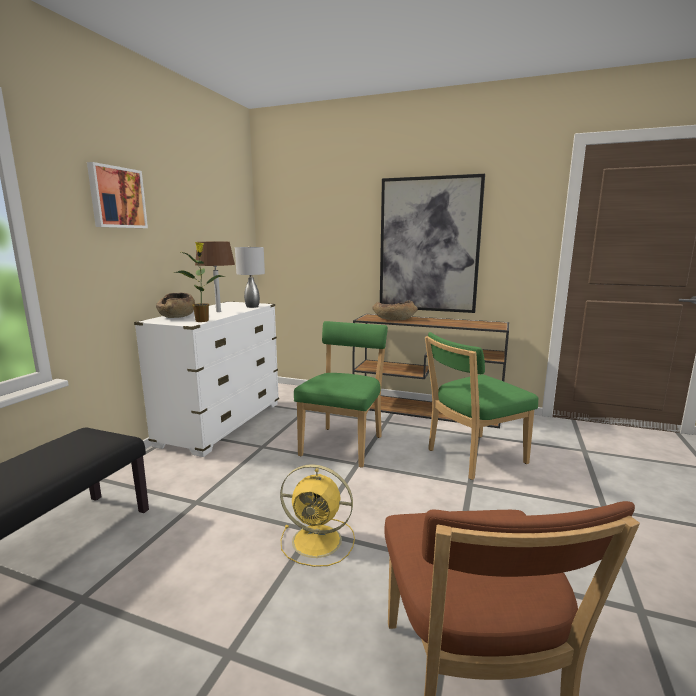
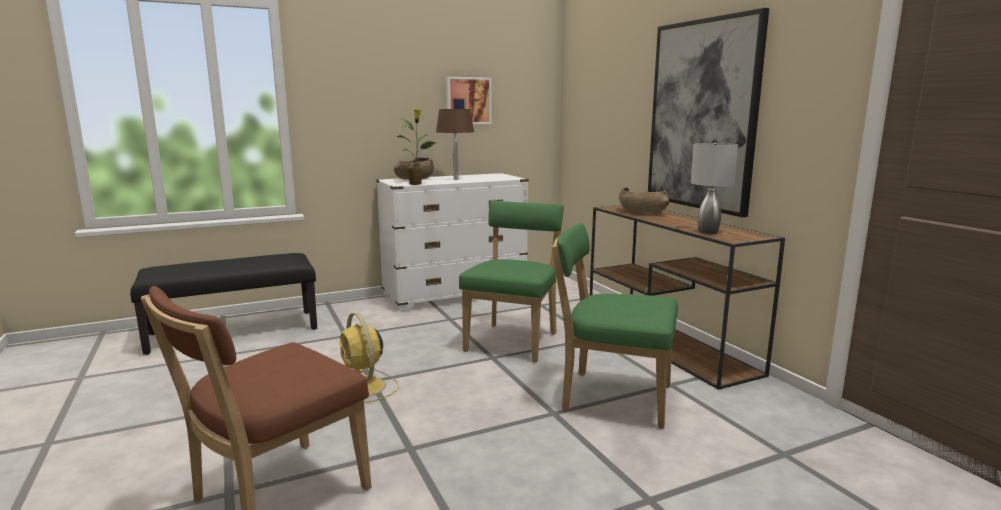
camera: 45 degrees right, 0 degrees up
(116, 197) = (370, 71): picture -> picture (468, 100)
(252, 306) = (498, 179): grey table lamp -> grey table lamp (707, 232)
(344, 444) = (514, 340): green chair -> green chair turned 45 degrees counterclockwise

